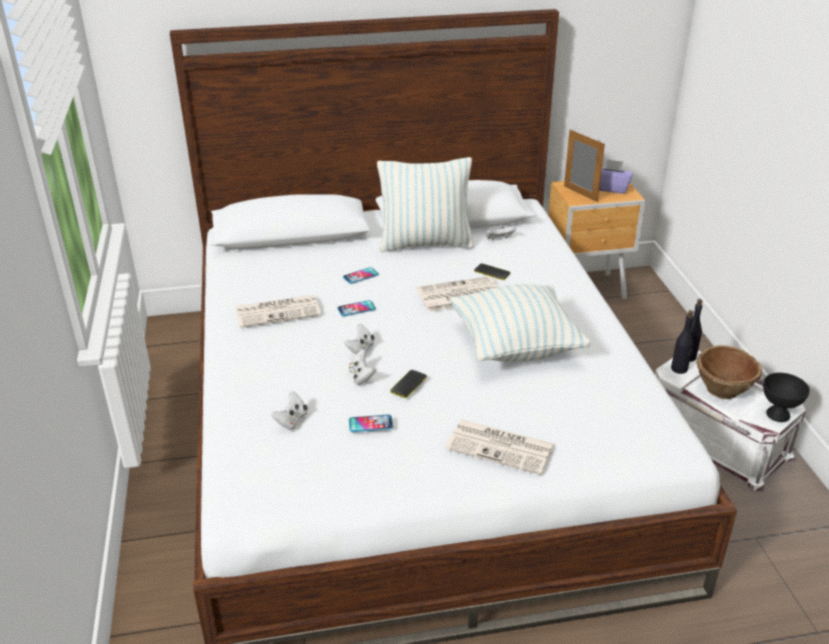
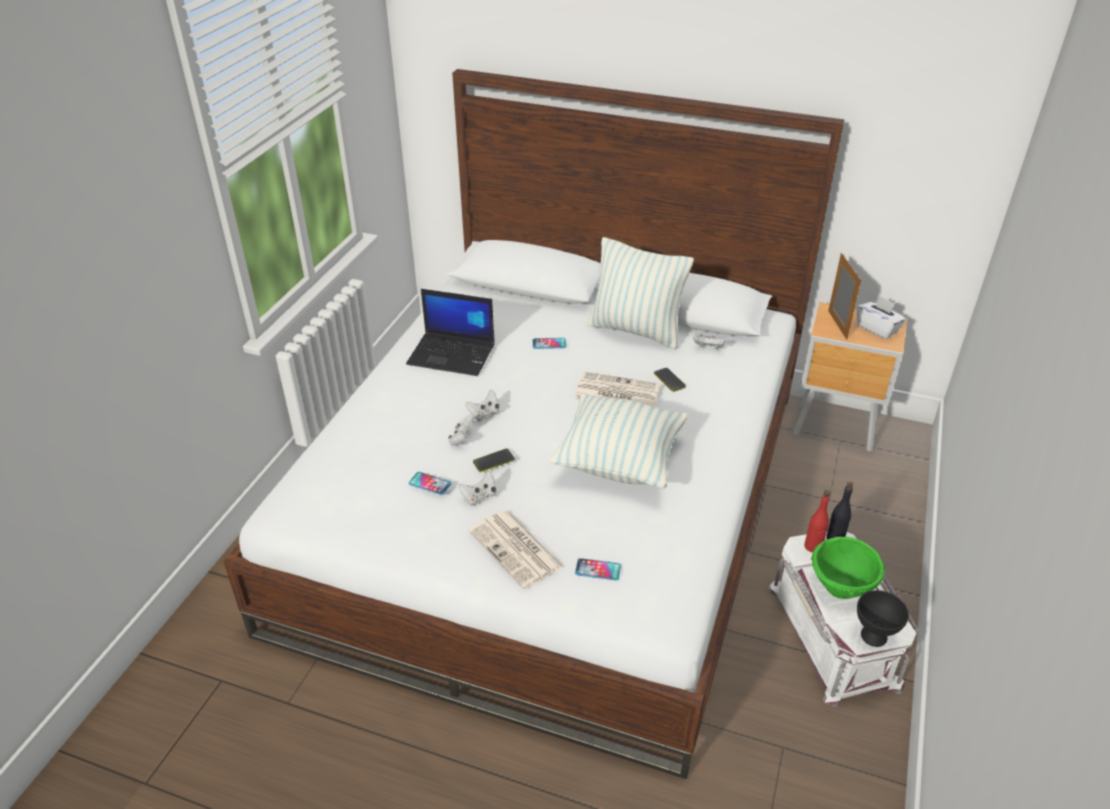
camera: 30 degrees right, 5 degrees up
(279, 311) = (453, 354): newspaper -> laptop
(291, 420) = (375, 456): white game controller -> white game controller (479, 496)
(356, 309) = (516, 374): phone -> phone (597, 570)
(611, 188) = (877, 328): purple tissue box -> white tissue box
(679, 369) = (813, 546): black bottle -> red bottle
(723, 390) = (841, 587): brown bowl -> green bowl

